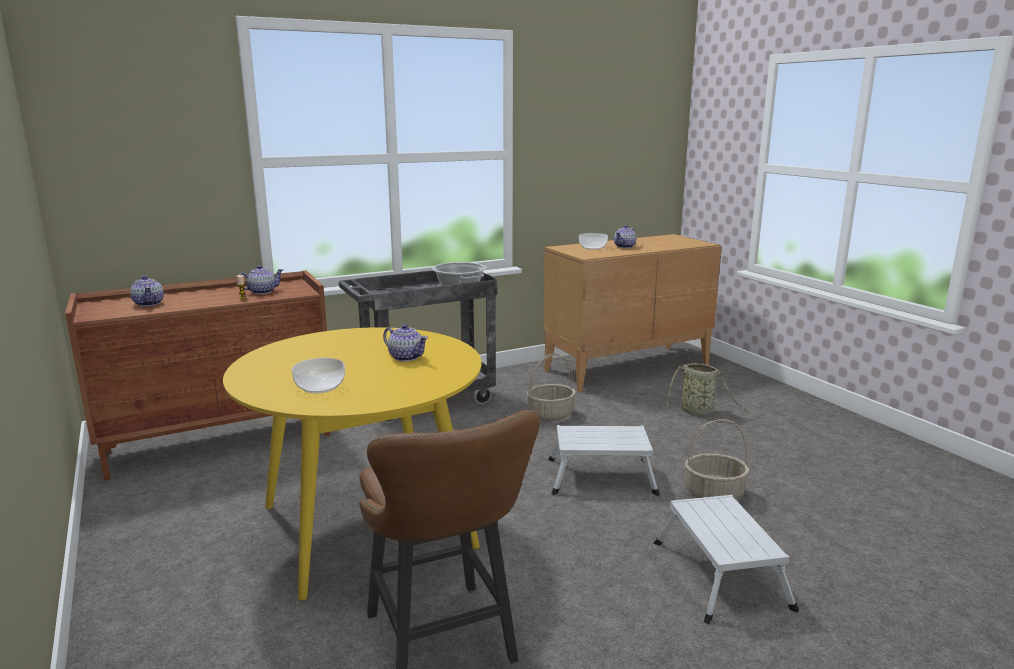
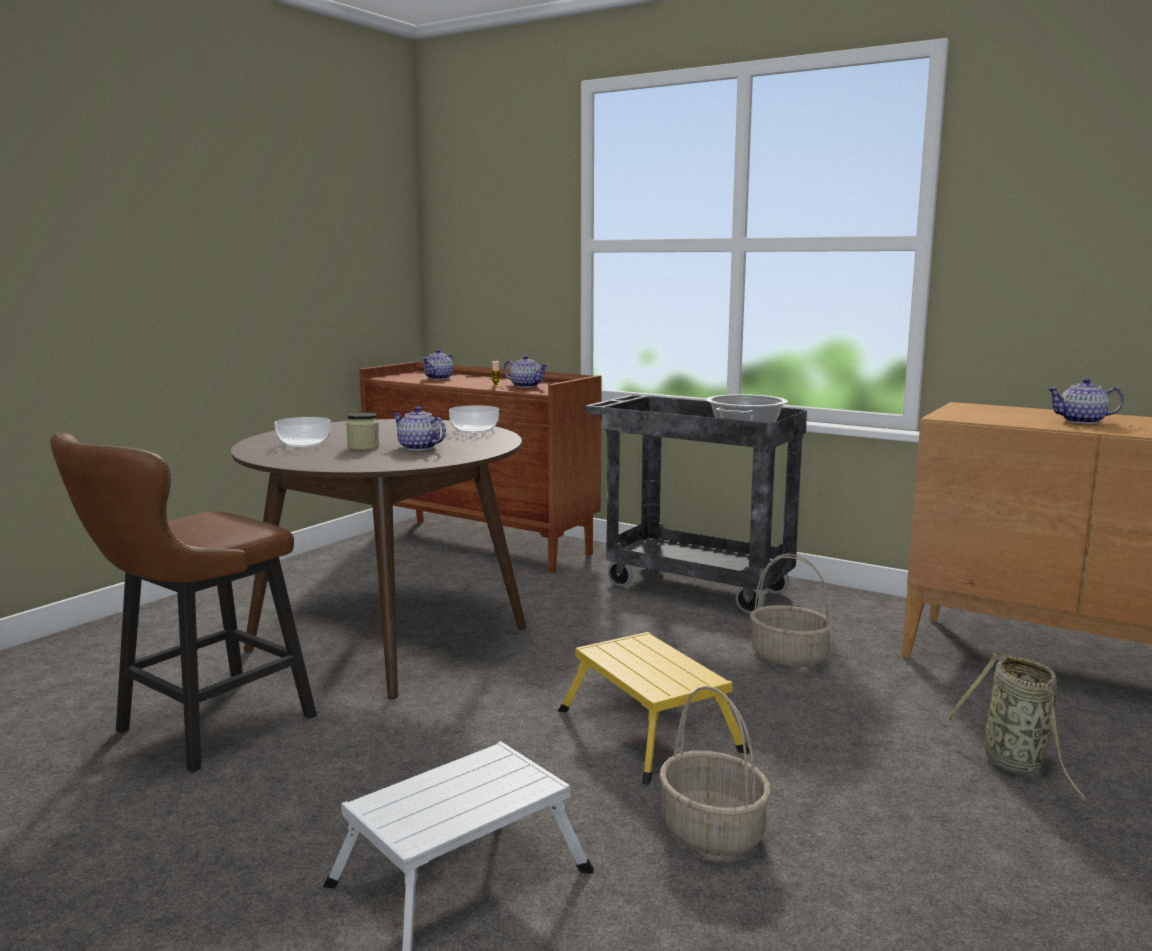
camera: 60 degrees right, 5 degrees down
(367, 526) = (389, 639): yellow dining table -> brown dining table
(372, 371) = (363, 447): none -> jar
(406, 357) = (419, 448): teapot -> teapot turned 120 degrees clockwise
(593, 247) = (1019, 413): bowl -> bowl (474, 430)
(602, 476) = (650, 731): white step ladder -> yellow step ladder

